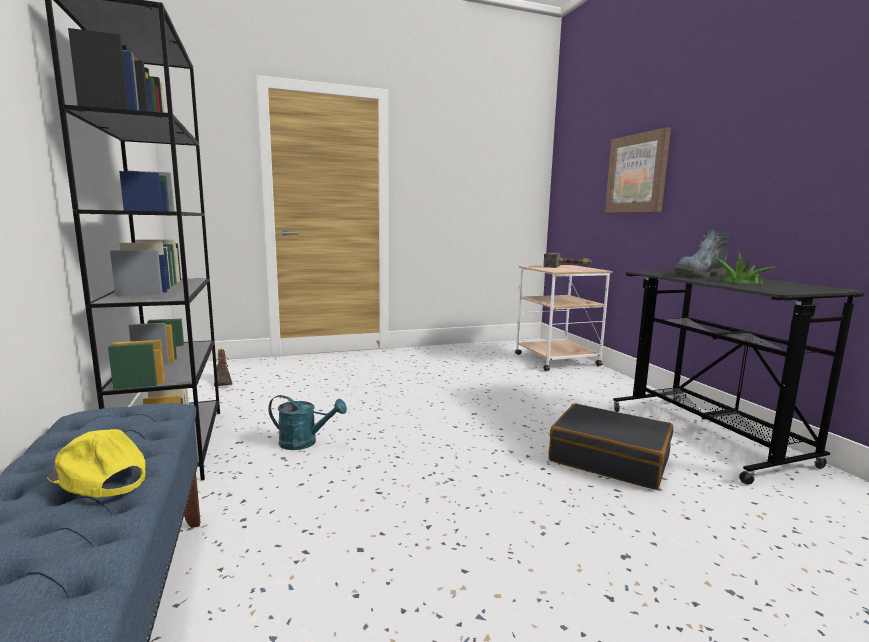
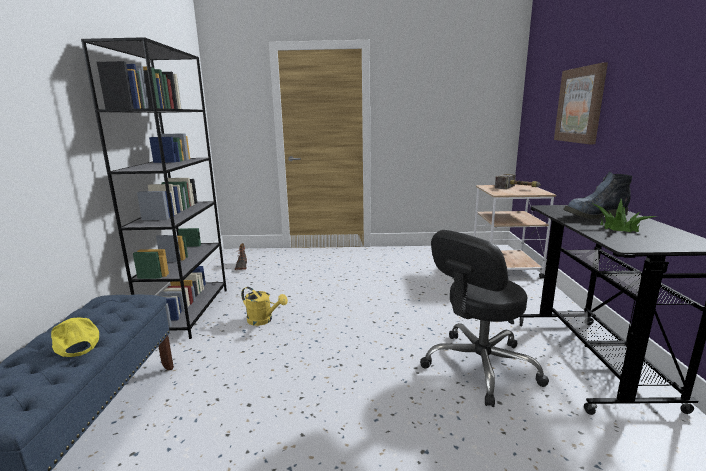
camera: 20 degrees right, 5 degrees up
(305, 442) = (263, 320): turquoise watering can -> yellow watering can
(609, 459) = (477, 369): black suitcase -> black office chair

